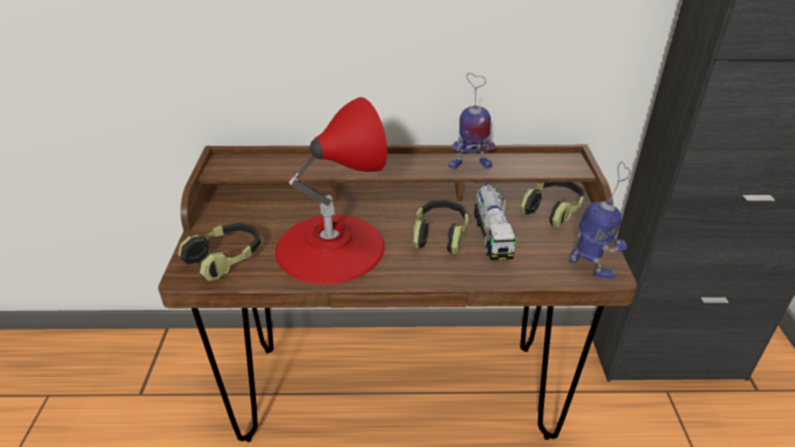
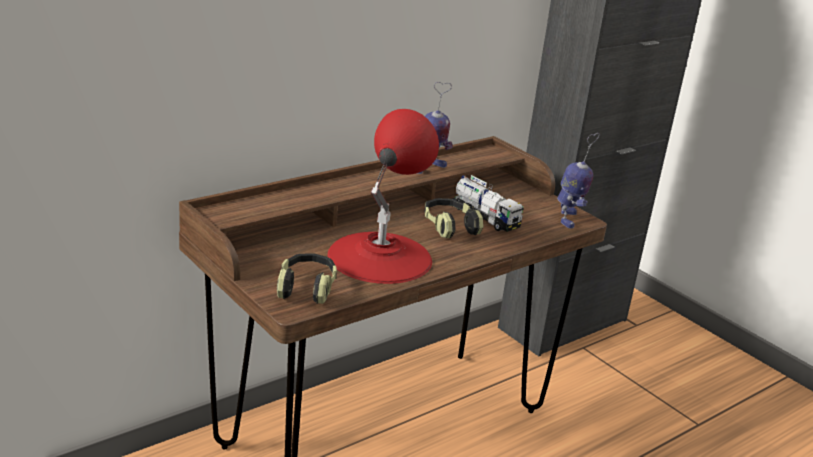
camera: 40 degrees left, 10 degrees down
(552, 210) = (504, 191): headphones -> none
(590, 266) = (569, 219): toy robot -> toy robot turned 90 degrees clockwise

